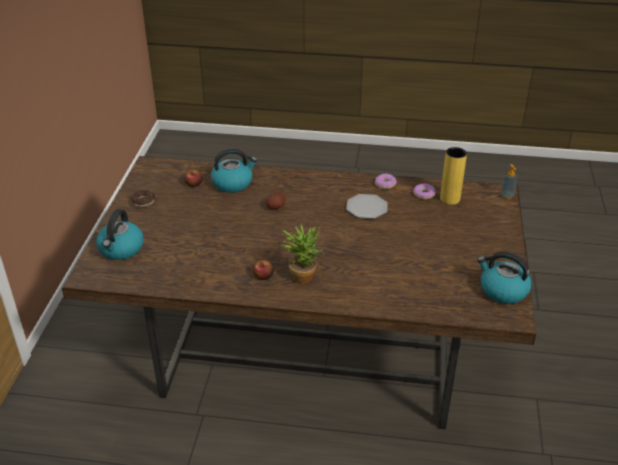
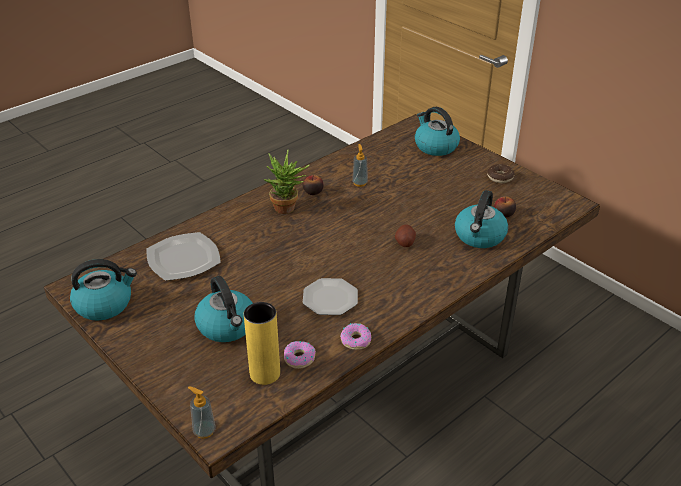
camera: 130 degrees right, 0 degrees up
(223, 260) = (359, 183): none -> soap dispenser
(419, 287) = (183, 259): none -> plate
(441, 230) = (227, 326): none -> kettle

